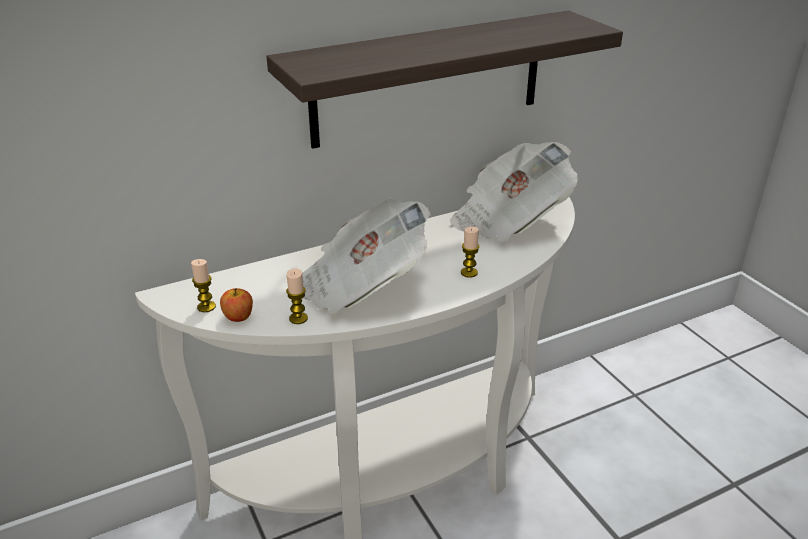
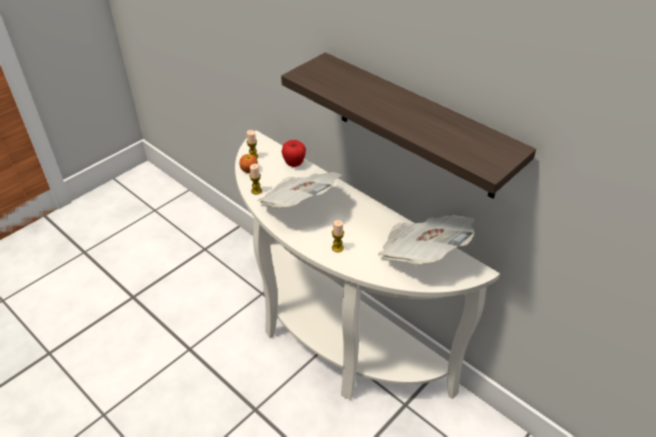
camera: 70 degrees right, 10 degrees up
(261, 272) = (294, 164): none -> apple

